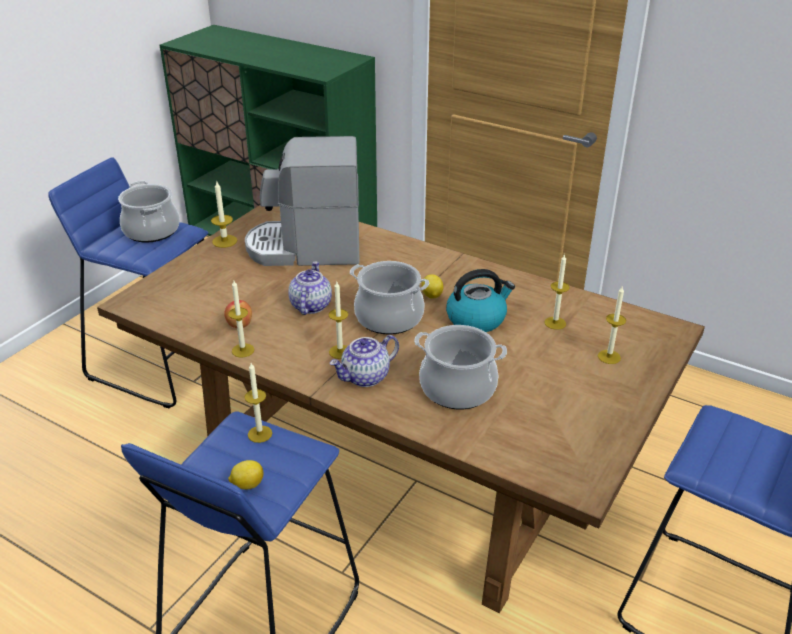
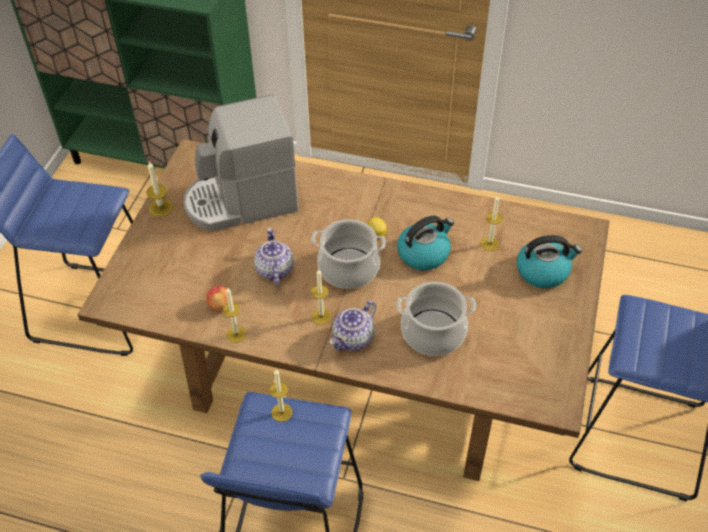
camera: 15 degrees left, 15 degrees up
(151, 231) = (74, 202): cooking pot -> none
(247, 484) = (292, 464): lemon -> none
(609, 357) = (543, 271): candle -> kettle

